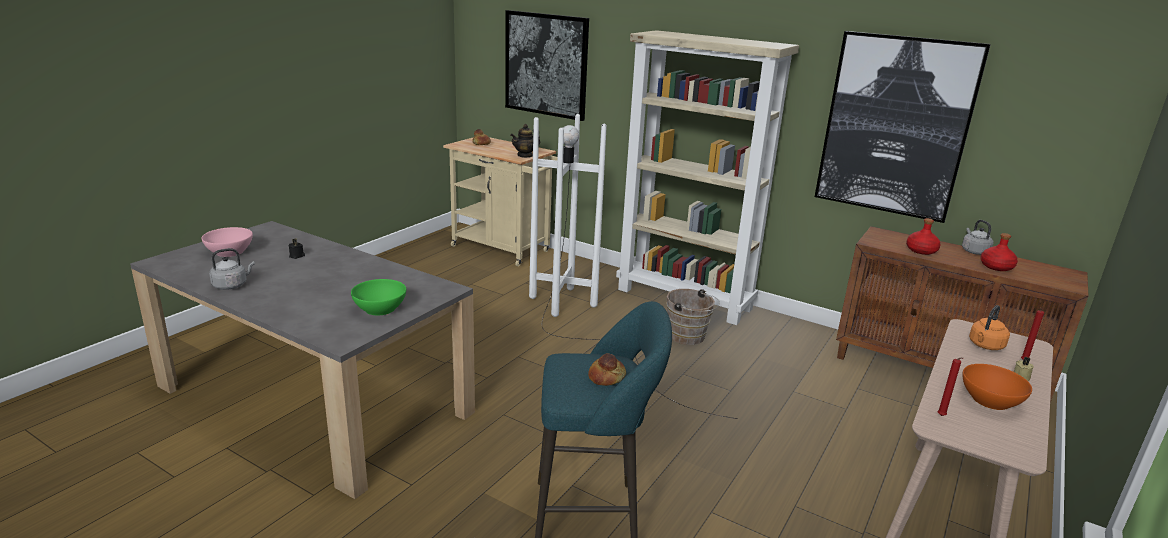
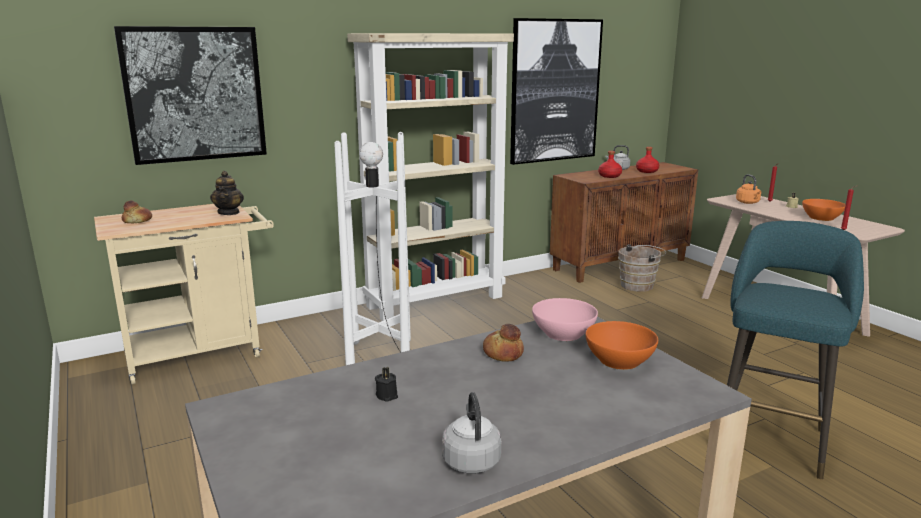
camera: 60 degrees left, 5 degrees down
(229, 252) = (305, 453): pink bowl -> pink bowl (563, 333)
(379, 308) = (619, 360): green bowl -> orange bowl
(606, 377) = (800, 293): bread -> bread (503, 353)
(688, 337) = (505, 319): brown bucket -> brown bucket (639, 285)

